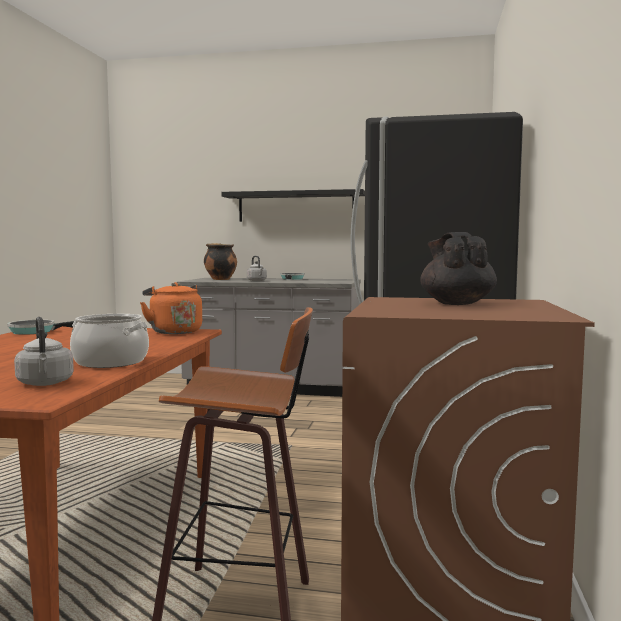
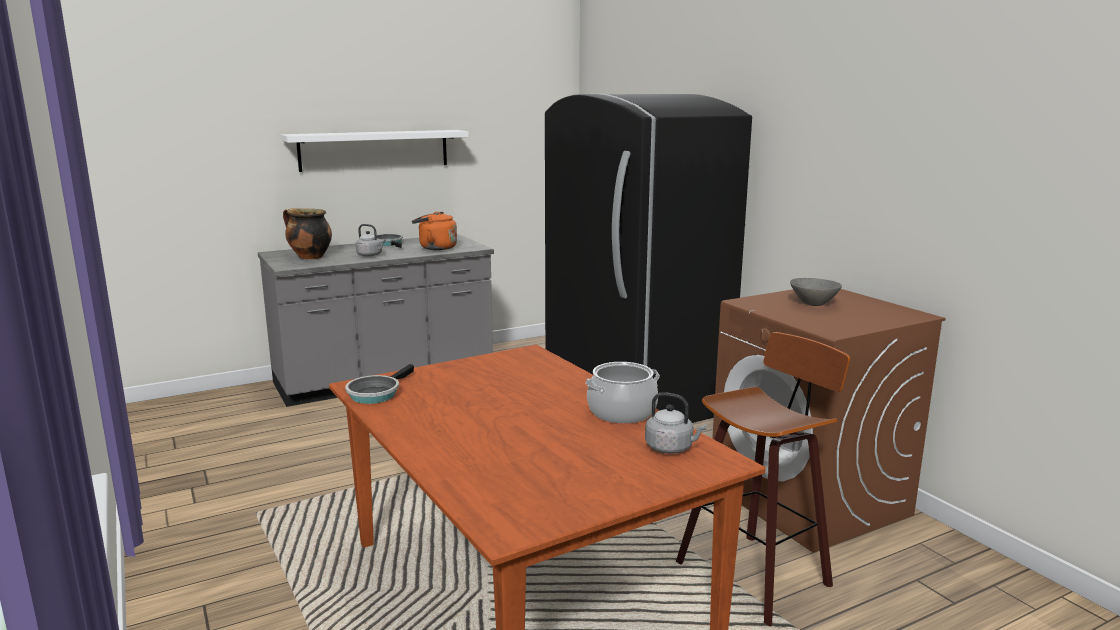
camera: 40 degrees left, 10 degrees up
(174, 331) = (512, 358): orange kettle -> orange kettle (435, 248)
(296, 206) = (374, 150): black shelf -> white shelf
(456, 303) = (813, 303): black teapot -> grey bowl

